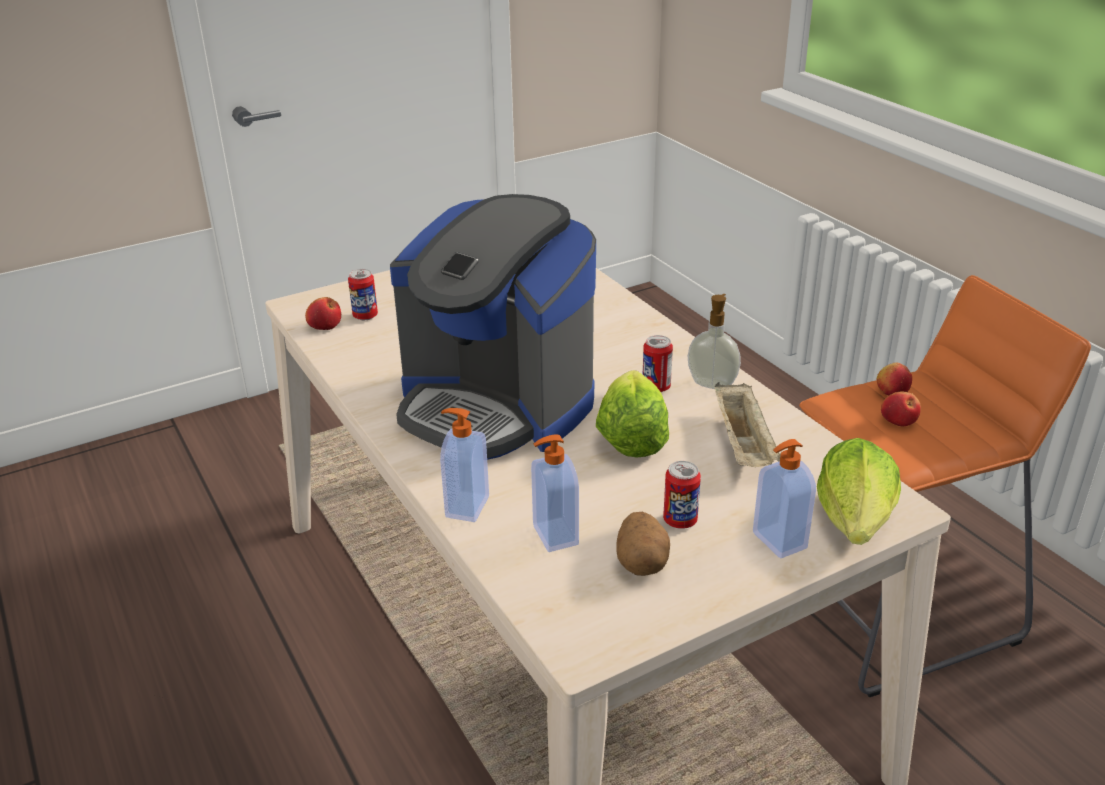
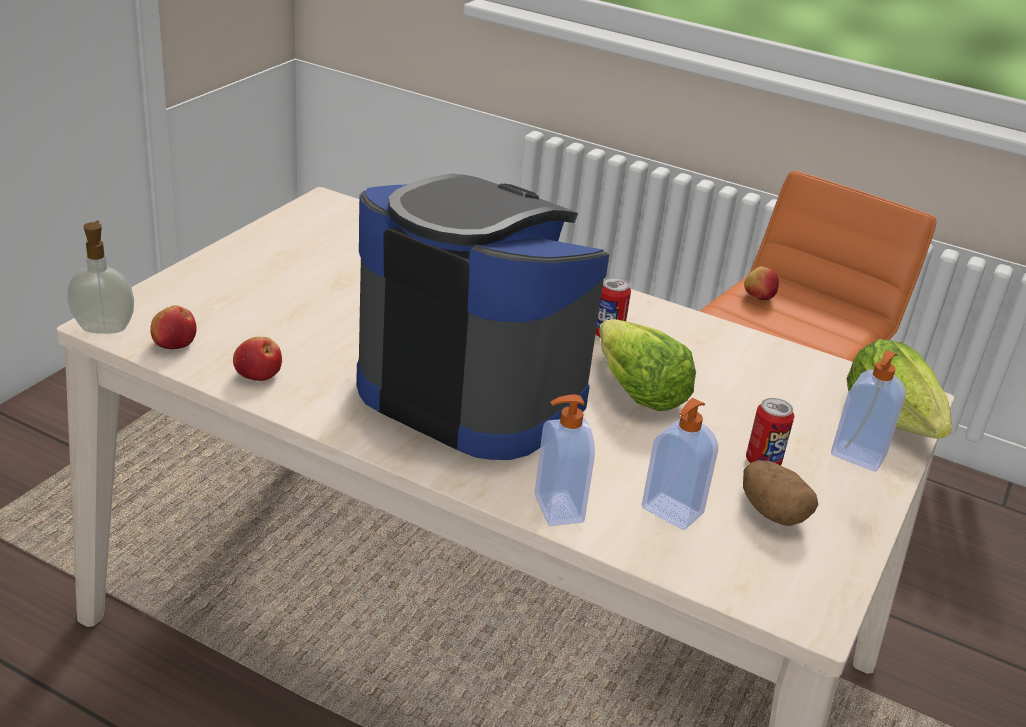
camera: 35 degrees left, 0 degrees up
(365, 316) = (212, 321): can -> none
(496, 405) = (473, 391): coffee machine -> coffee machine turned 150 degrees counterclockwise
(712, 383) = (654, 319): soap dispenser -> soap dispenser (104, 328)
(744, 445) = (741, 373): beige tray -> none
(898, 421) = (787, 322): apple -> apple (258, 374)

